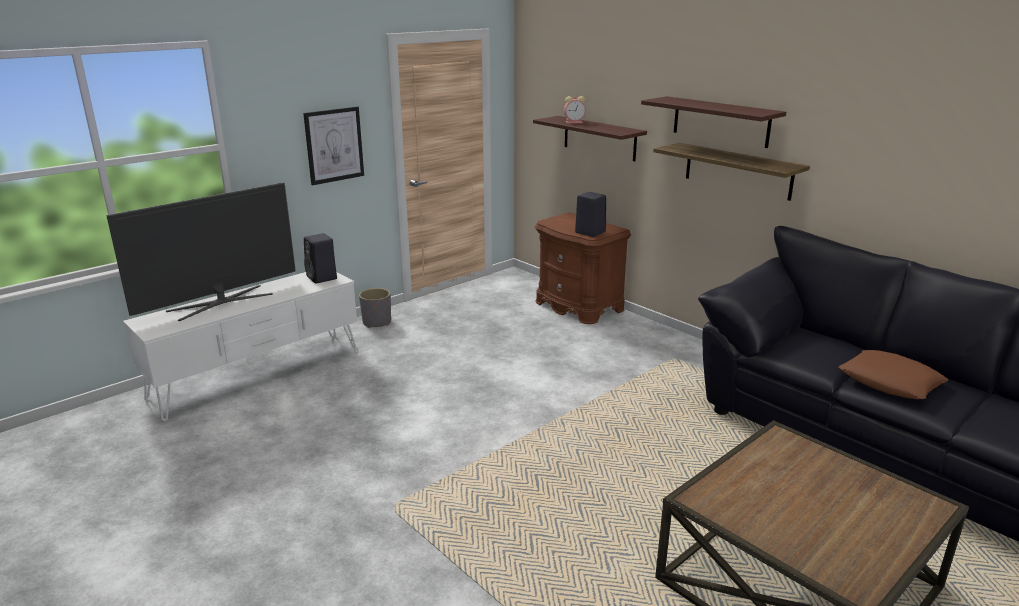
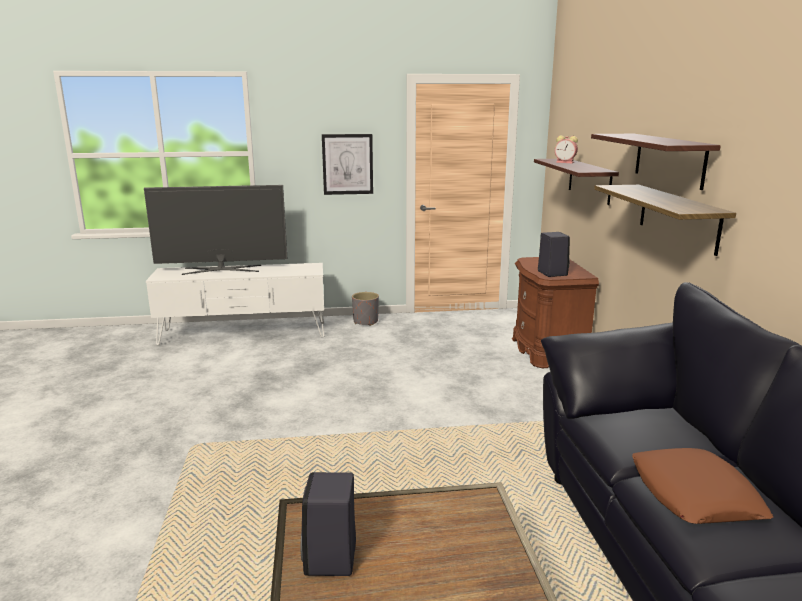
camera: 35 degrees right, 5 degrees down
(322, 278) = (306, 269): black speaker -> black speaker (331, 560)

